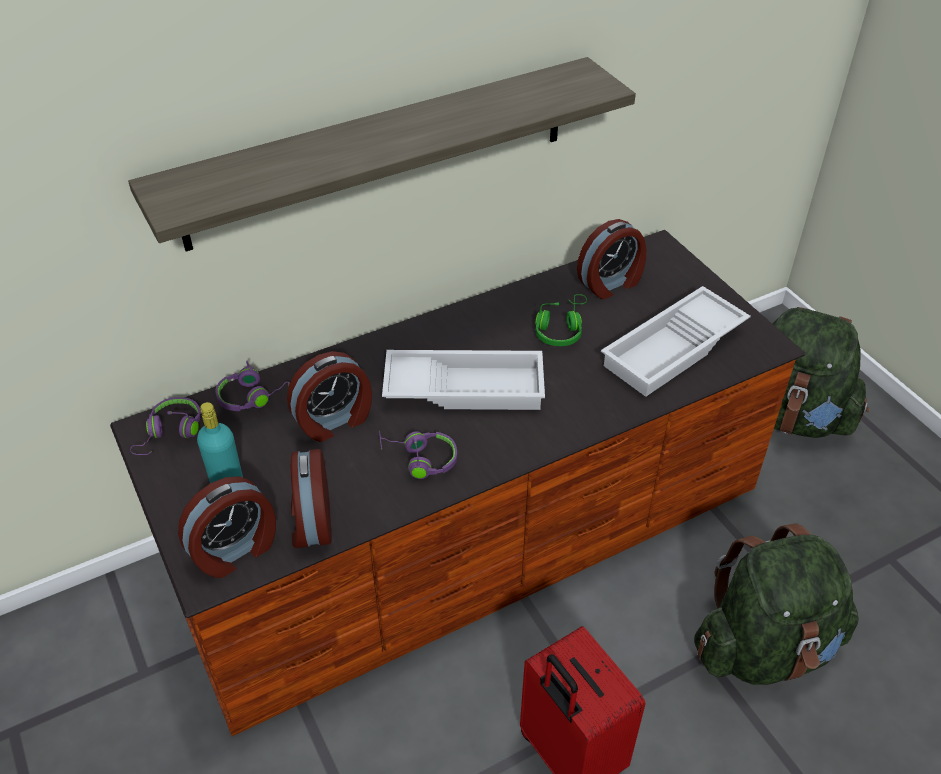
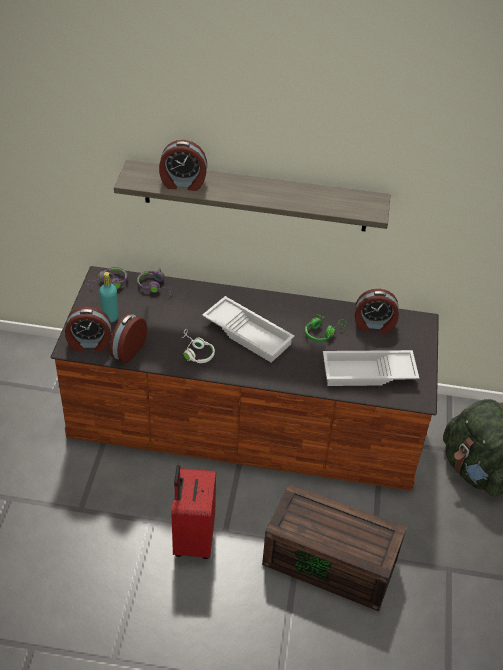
camera: 35 degrees right, 0 degrees up
(334, 421) = (177, 315): alarm clock -> alarm clock (183, 183)
(419, 459) = (196, 352): purple headphones -> white headphones
(765, 648) = (332, 561): green backpack -> brown storage box

